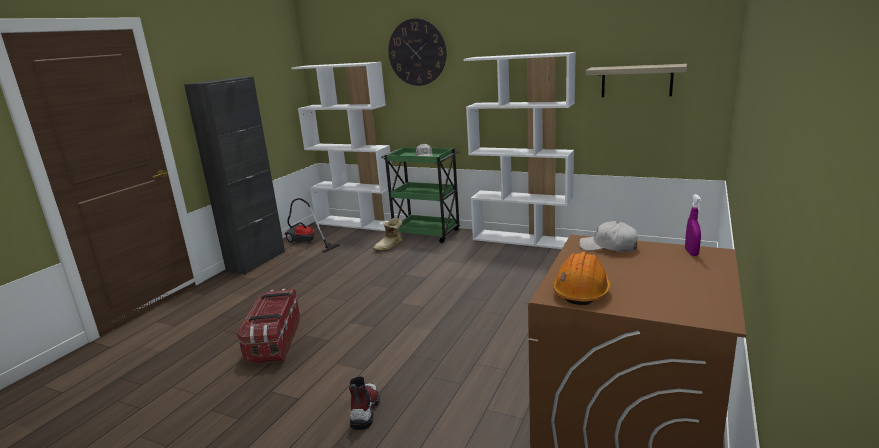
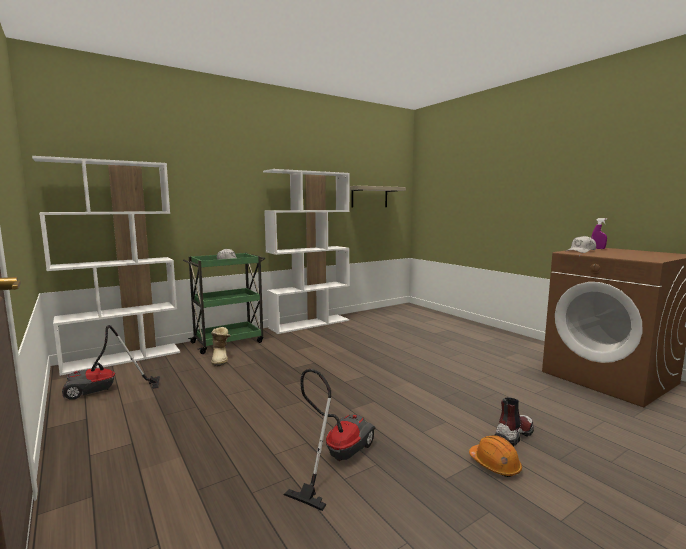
camera: 60 degrees left, 10 degrees down
(256, 261) = (75, 432): black cabinet -> none
(274, 341) = (336, 458): storage box -> vacuum cleaner
(364, 410) = (513, 435): boot -> boot turned 105 degrees clockwise
(417, 52) = (204, 160): wall clock -> none
(581, 291) = (648, 258): orange hard hat -> orange hard hat (495, 465)

